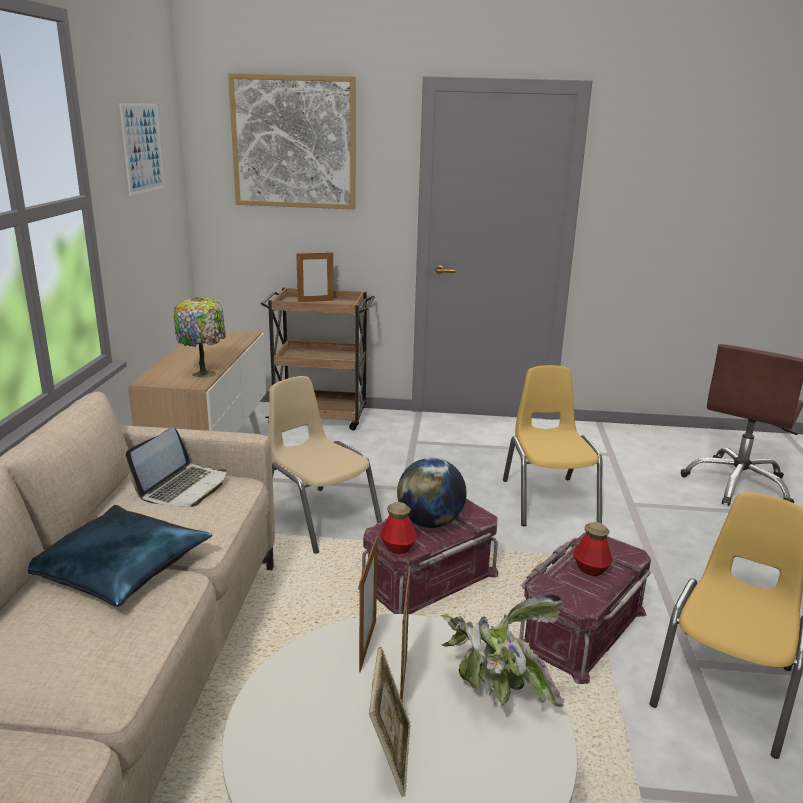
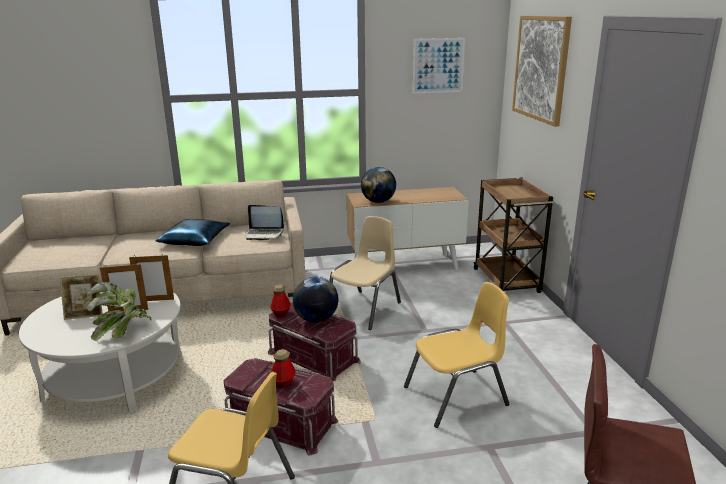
camera: 75 degrees right, 0 degrees up
(204, 373) = (378, 202): table lamp -> globe
(315, 301) = (518, 192): picture frame -> none

